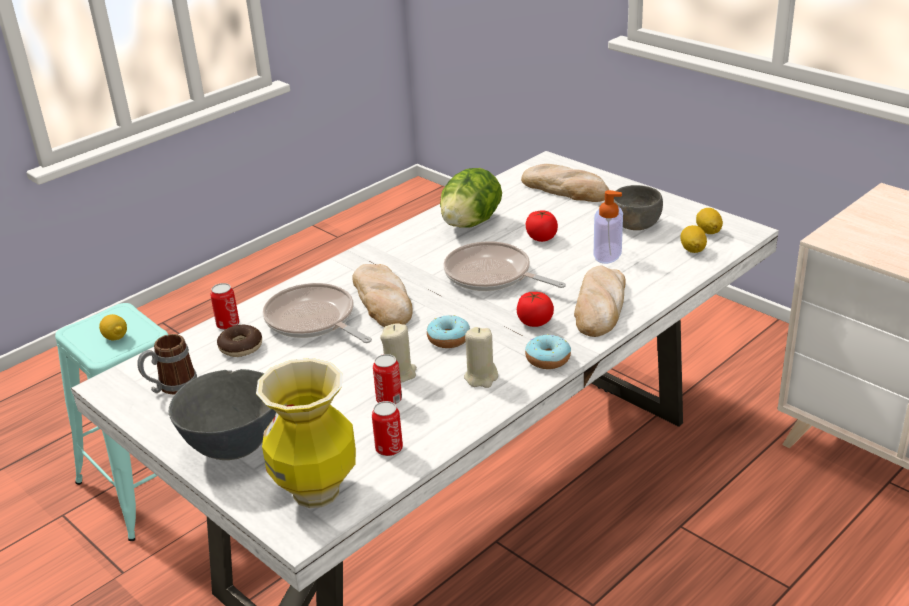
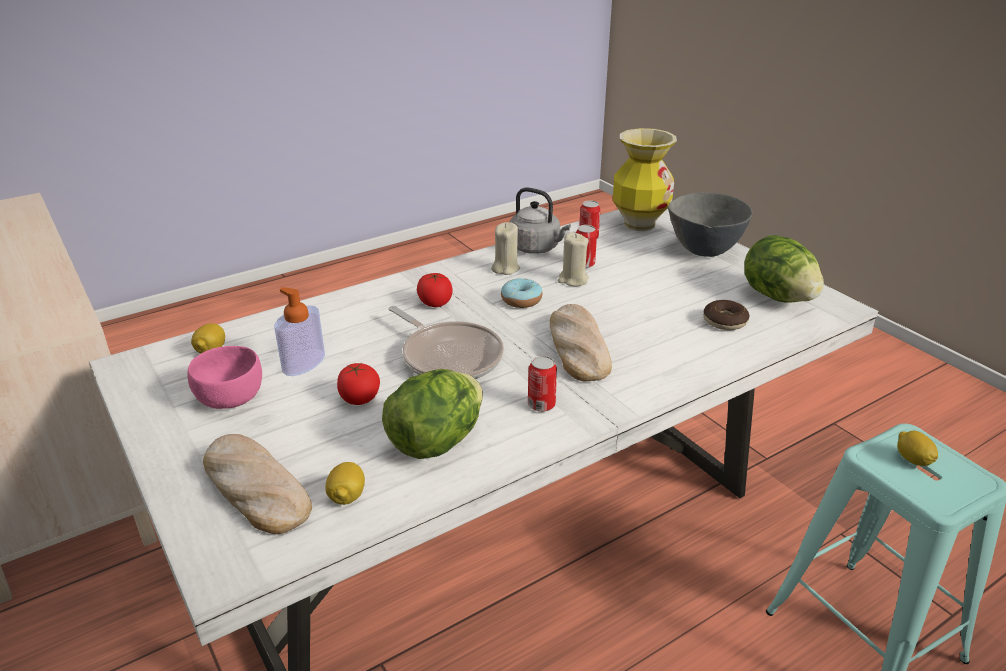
camera: 170 degrees left, 0 degrees up
(171, 387) = (778, 297): mug -> lettuce
(228, 324) = (747, 346): can -> can (541, 405)
(313, 321) = (654, 336): frying pan -> none
(454, 417) = (537, 248): none -> grey kettle
(548, 359) = (444, 273): donut -> none
(600, 306) = (364, 307): bread -> none
(635, 224) = (231, 398): grey bowl -> pink bowl
(708, 231) = (164, 371): lemon -> lemon (347, 497)

